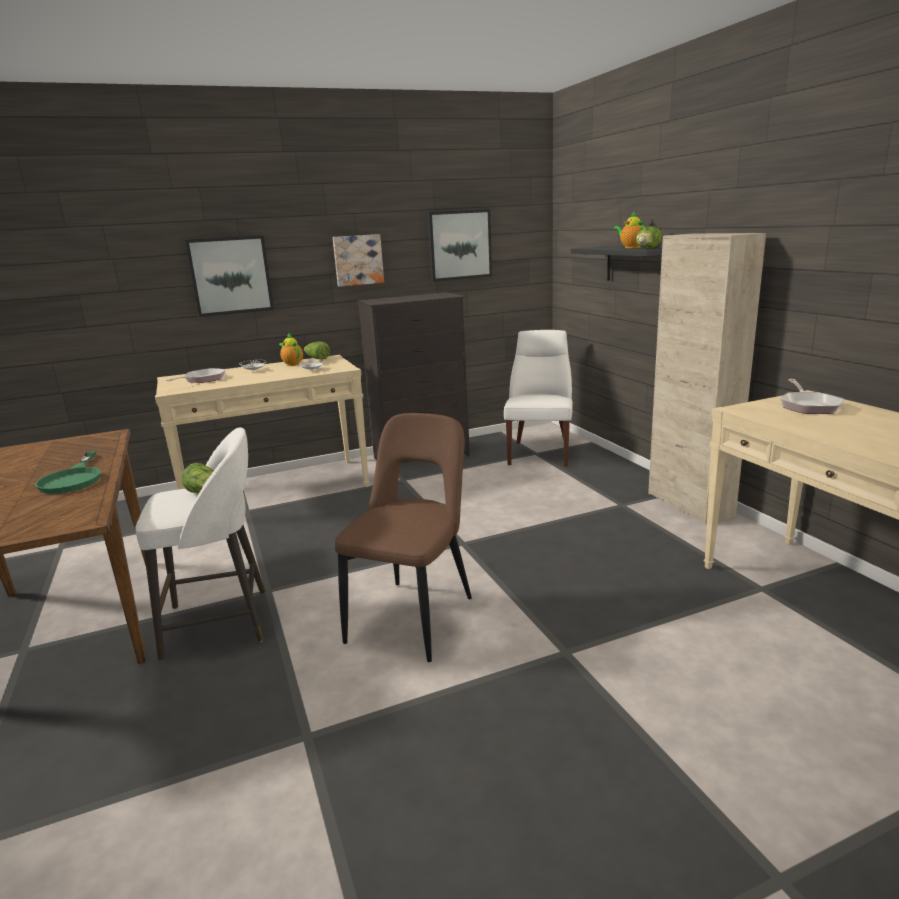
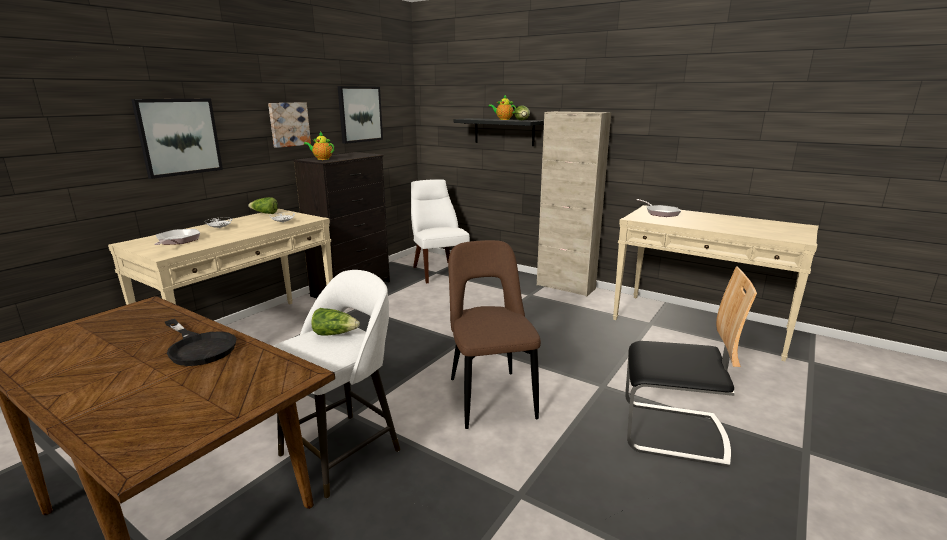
camera: 35 degrees left, 0 degrees up
(73, 479) = (199, 347): green frying pan -> black frying pan
(292, 364) = (249, 219): teapot -> teapot (322, 159)
(583, 750) = (673, 432): none -> chair

